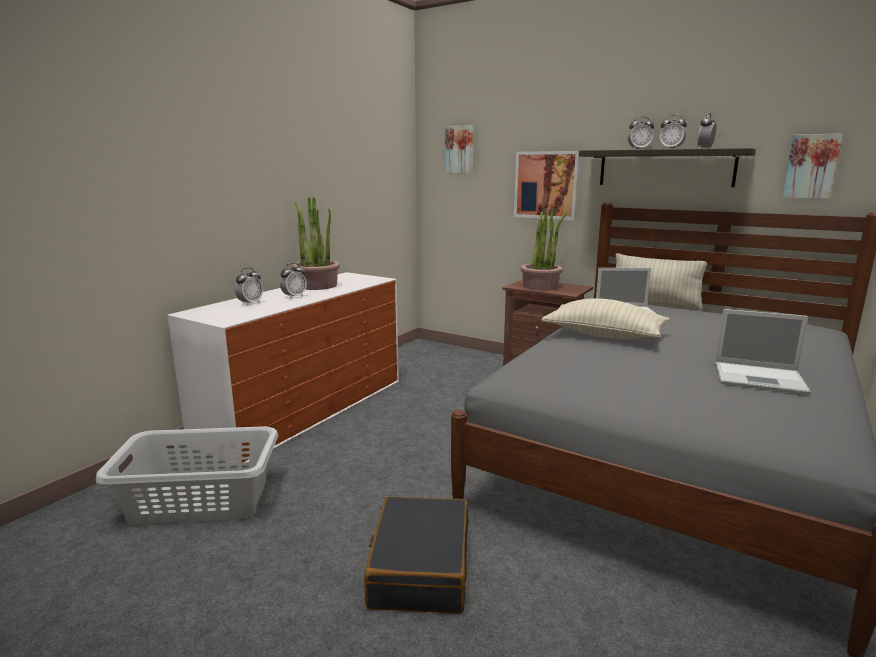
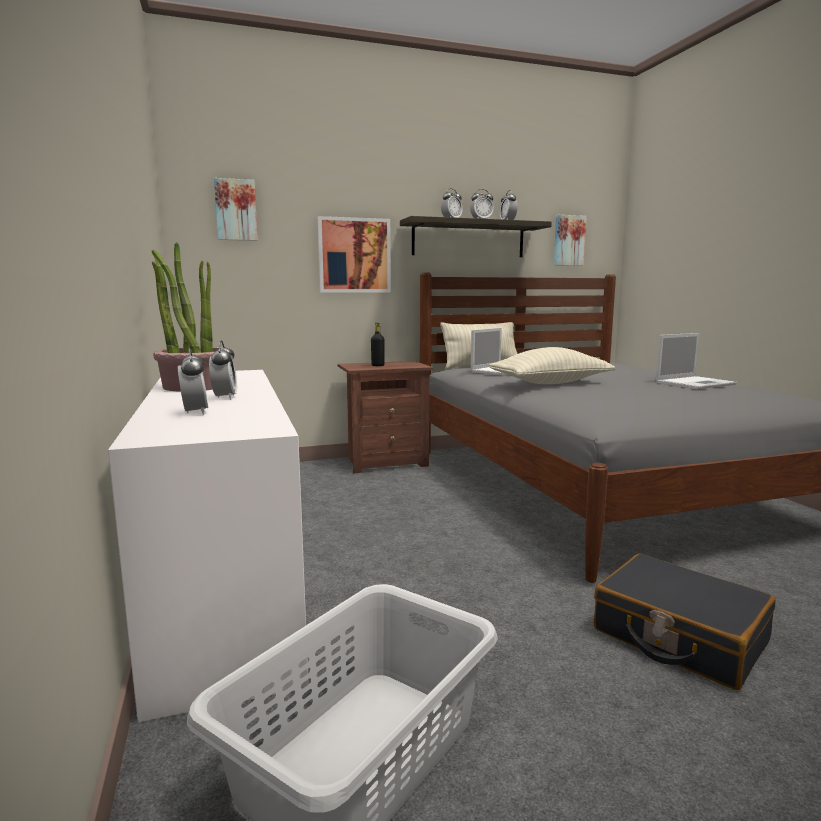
camera: 50 degrees left, 5 degrees down
(540, 286) = (378, 365): potted plant -> black bottle

